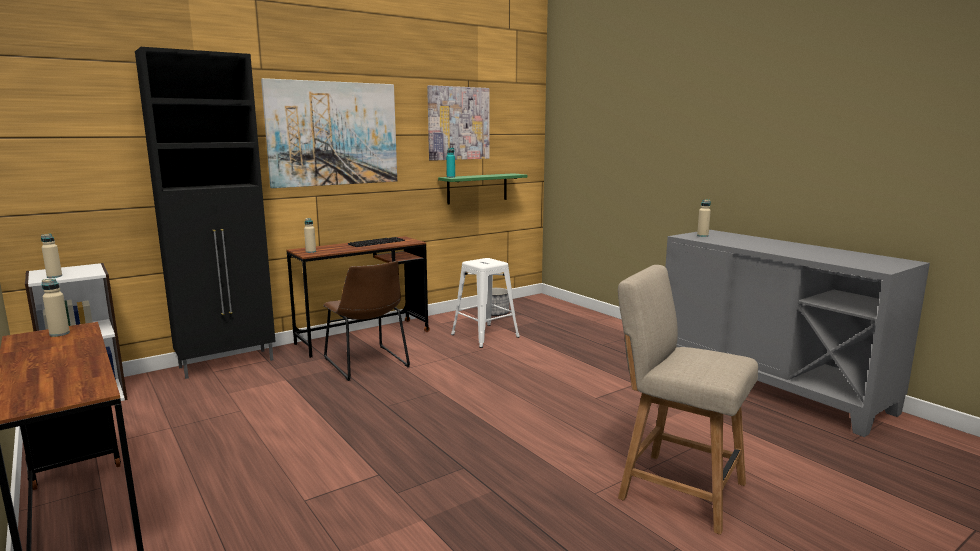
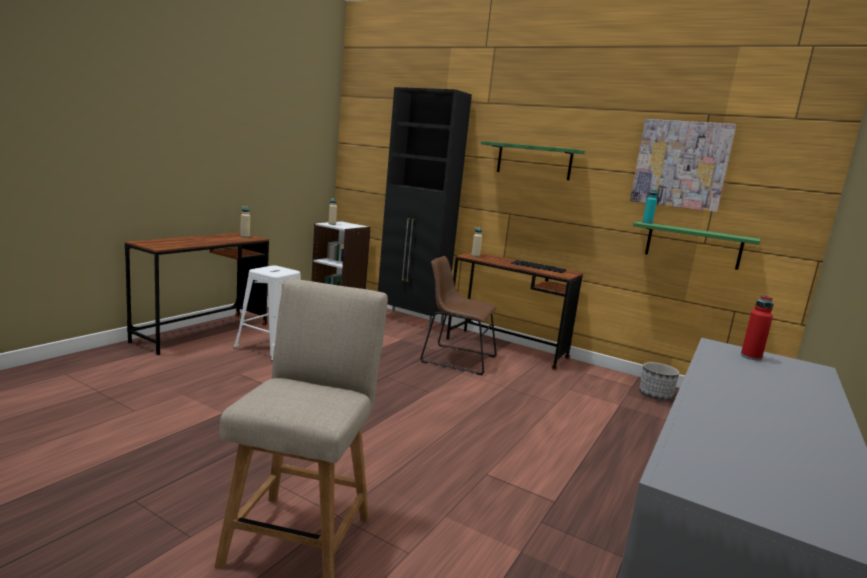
camera: 65 degrees right, 0 degrees up
(333, 134) = (534, 161): picture -> green shelf
(367, 364) = (455, 358): brown chair -> brown chair turned 75 degrees clockwise
(486, 335) = (583, 397): white stool -> white stool (272, 347)
(702, 236) = (751, 357): beige bottle -> red bottle

